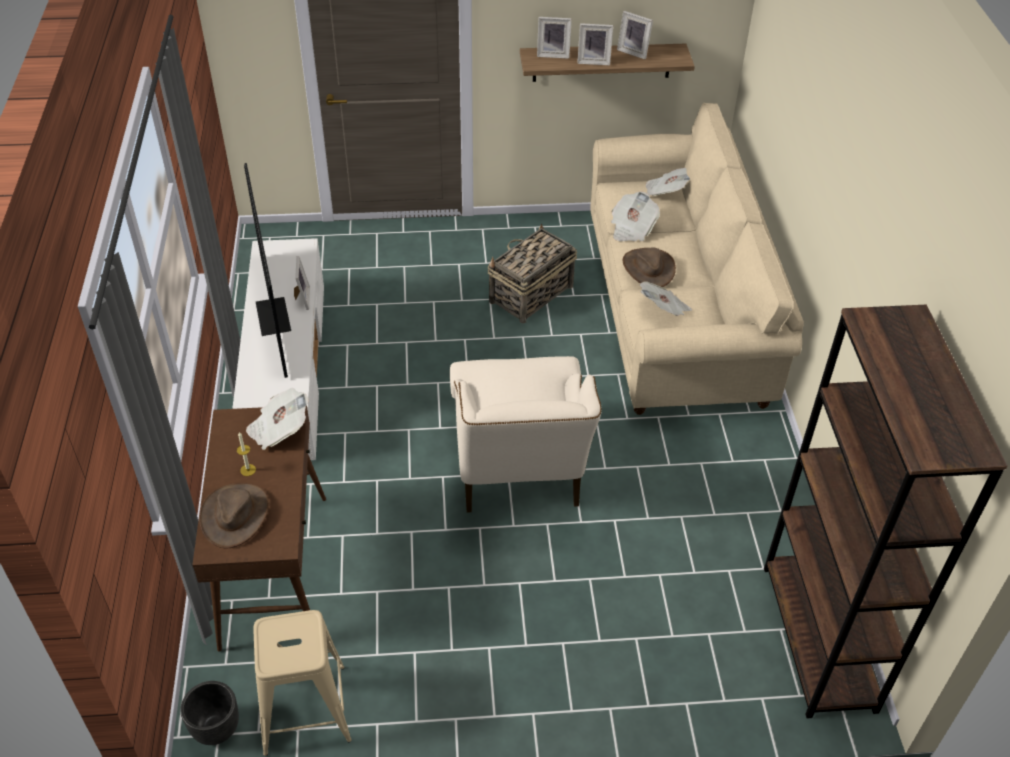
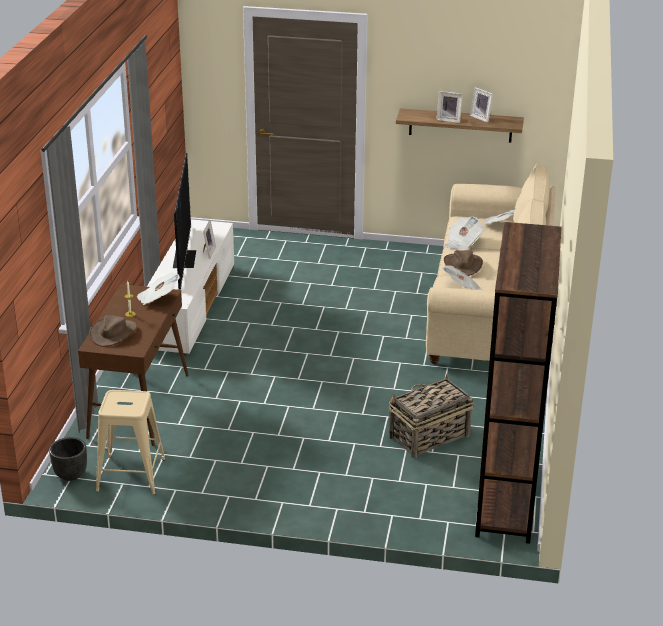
camera: 15 degrees right, 15 degrees down
(519, 476) = (329, 384): beige armchair -> none
(530, 294) = (384, 288): basket -> basket (428, 437)
(553, 54) = (422, 113): picture frame -> none

